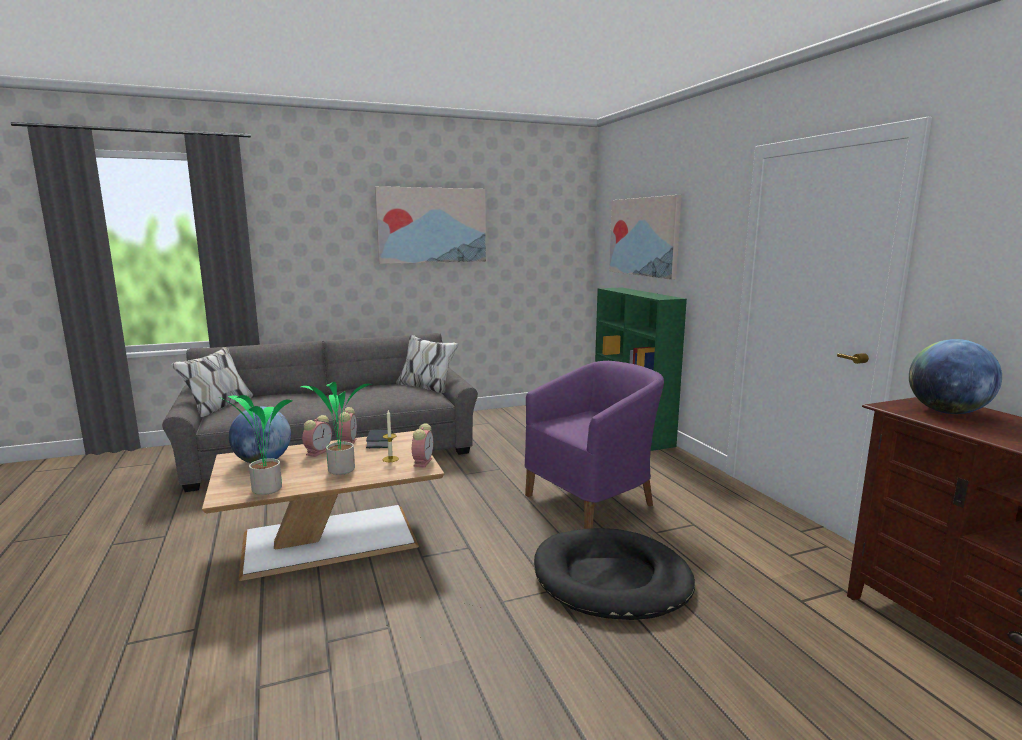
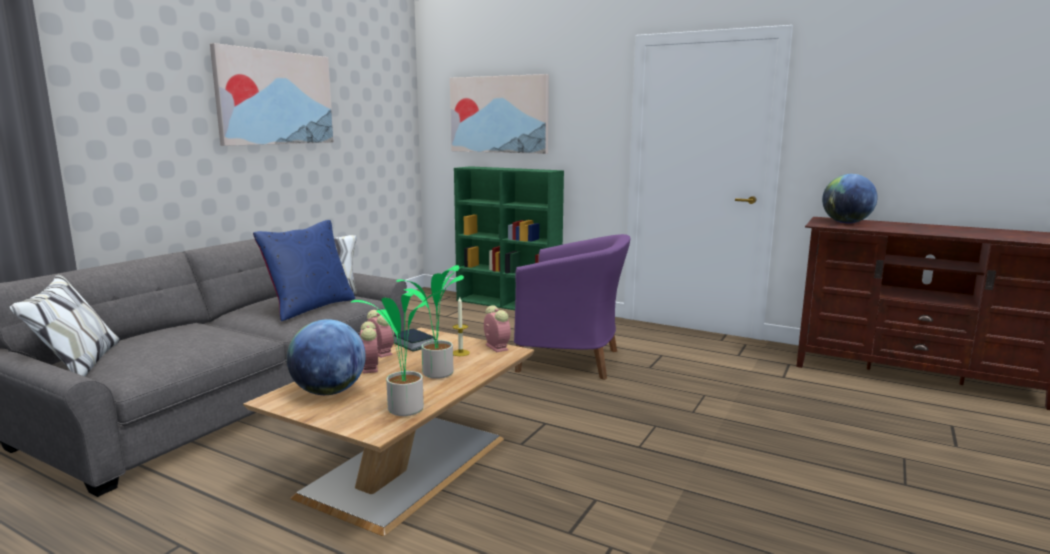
camera: 40 degrees left, 0 degrees up
(386, 397) = (310, 307): none -> blue pillow
(593, 500) = (572, 360): purple armchair -> purple armchair turned 90 degrees clockwise
(611, 579) = (676, 404): black dog bed -> none

